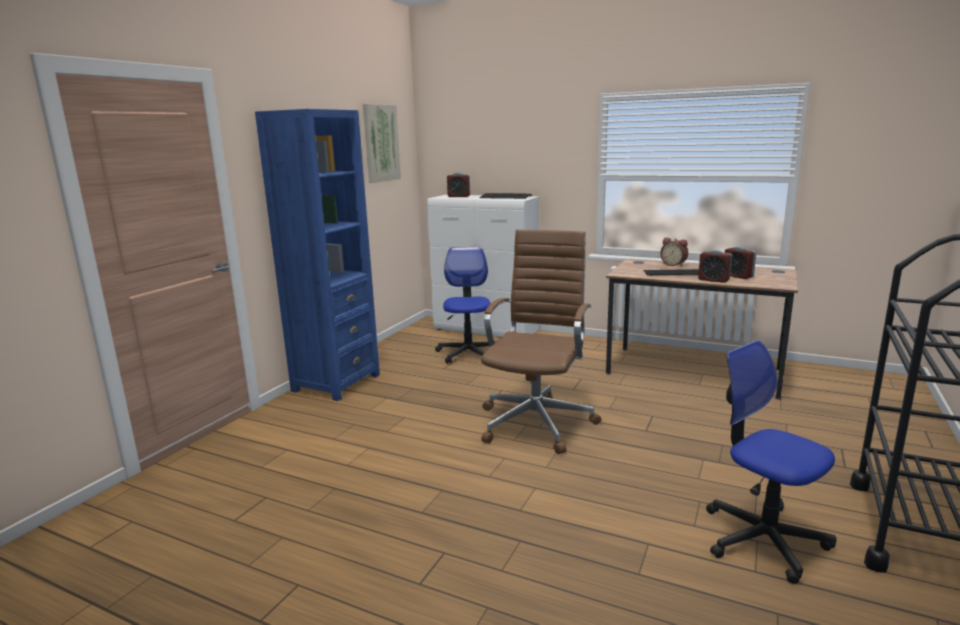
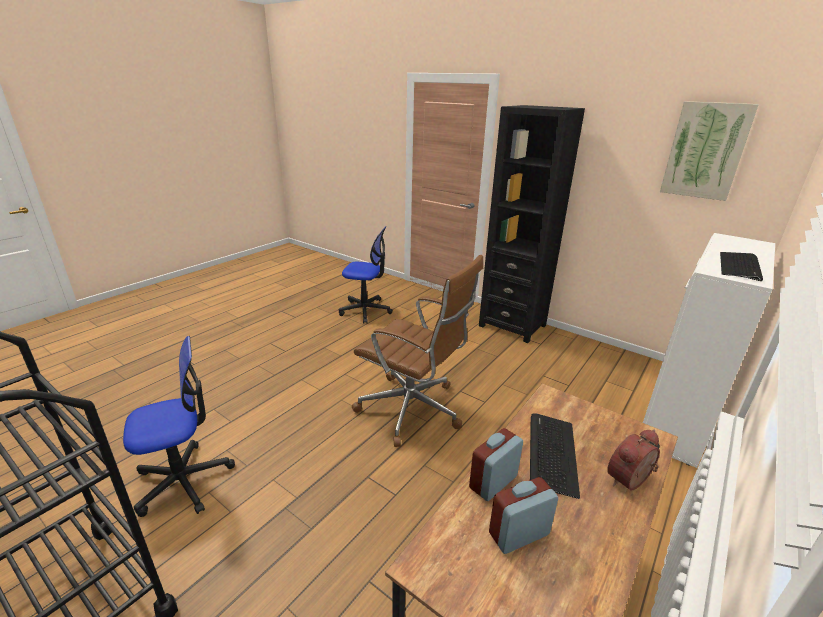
camera: 100 degrees right, 10 degrees up
(336, 383) = (512, 325): blue bookcase -> black bookcase
(459, 196) = (742, 246): alarm clock -> none
(468, 353) = (588, 395): office chair -> office chair (365, 310)

